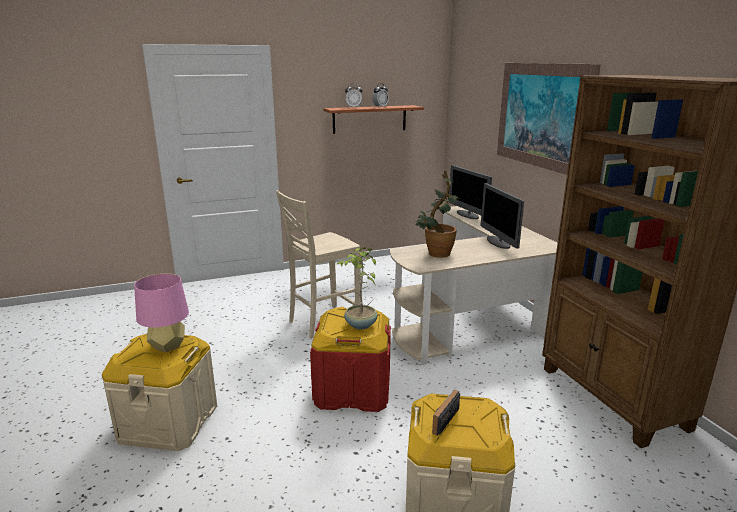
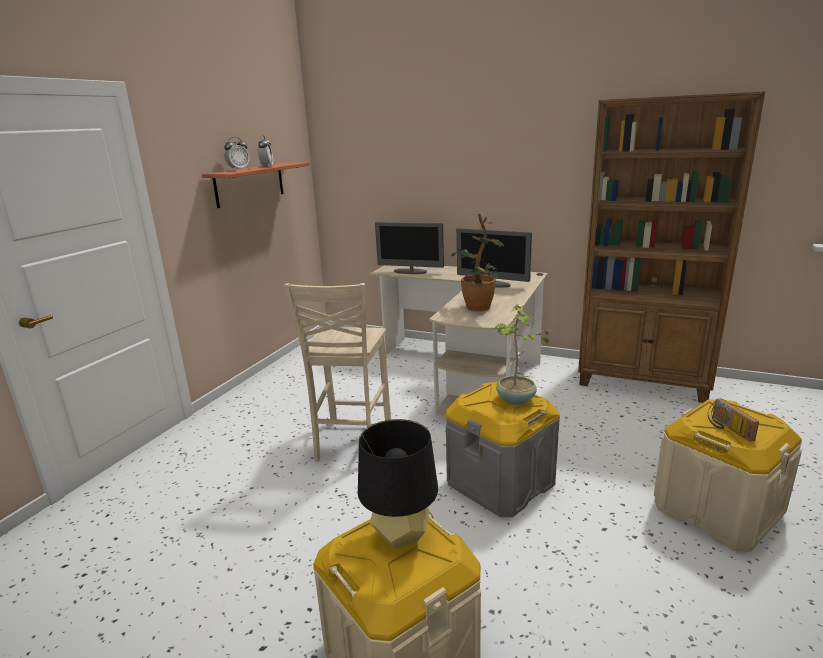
camera: 45 degrees left, 0 degrees up
(167, 346) = (400, 536): pink table lamp -> black table lamp
(353, 390) = (500, 482): red storage box -> grey storage box
(542, 116) = (478, 153): picture -> none

